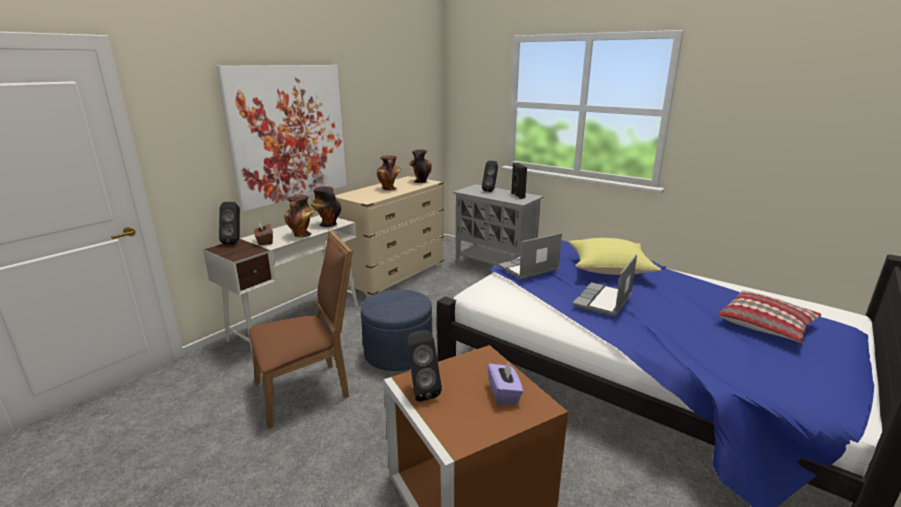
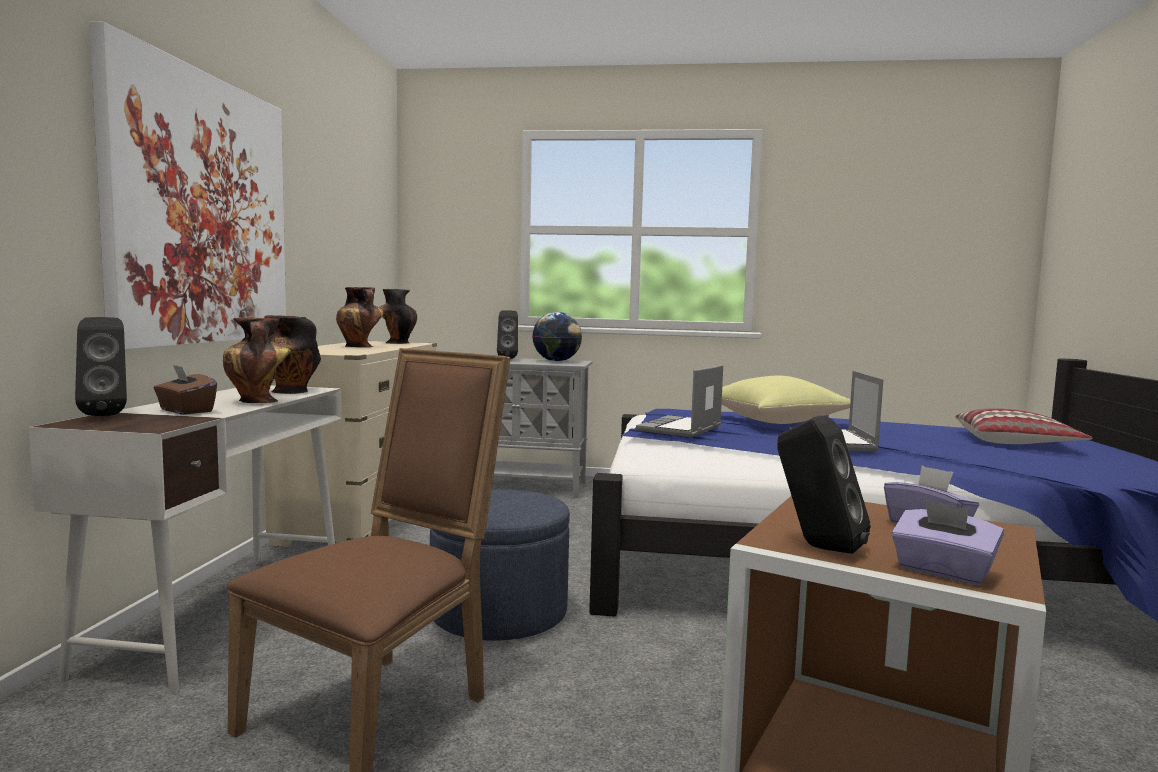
camera: 30 degrees left, 15 degrees down
(448, 425) = (943, 571): none -> purple tissue box
(517, 196) = (556, 361): black speaker -> globe

